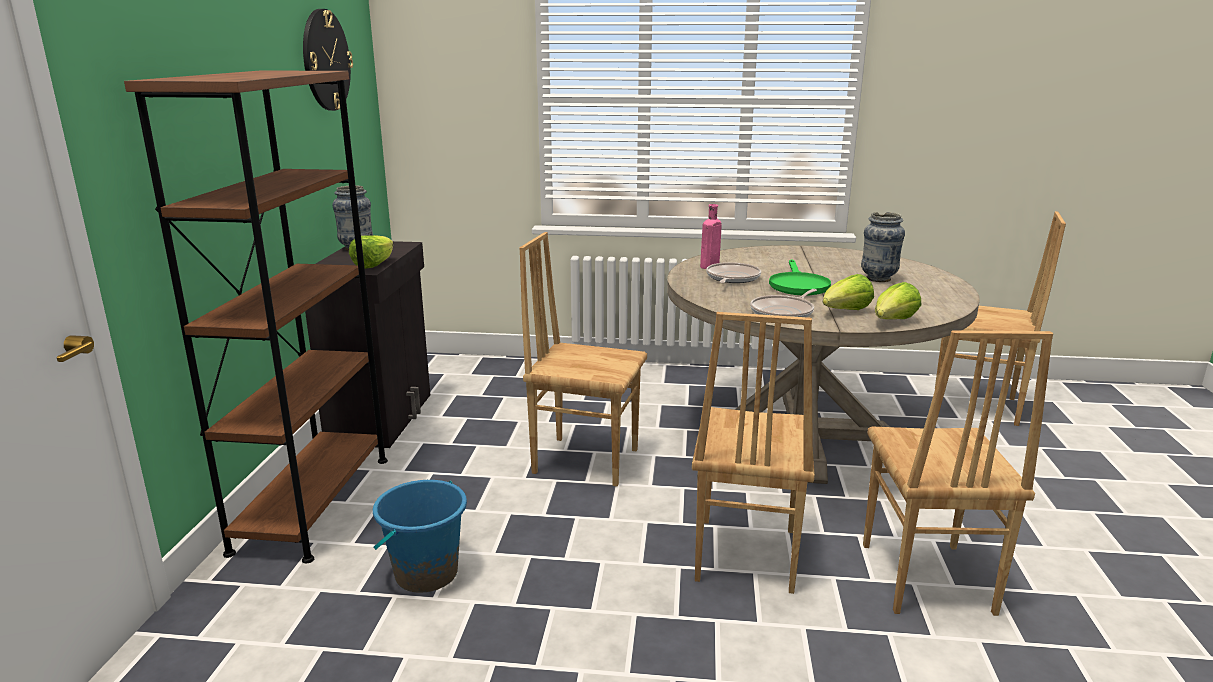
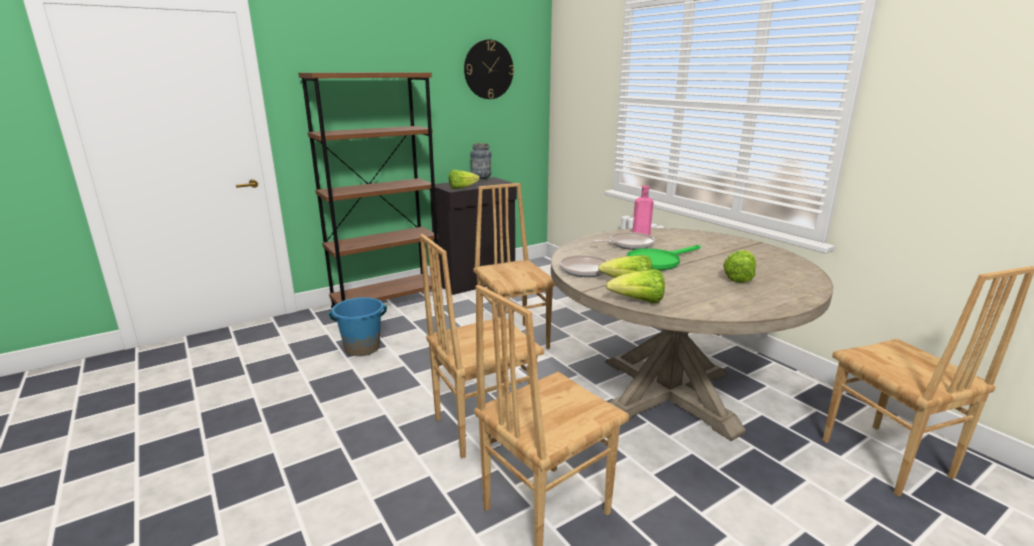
camera: 50 degrees right, 0 degrees up
(878, 279) = (738, 277): vase -> lettuce

